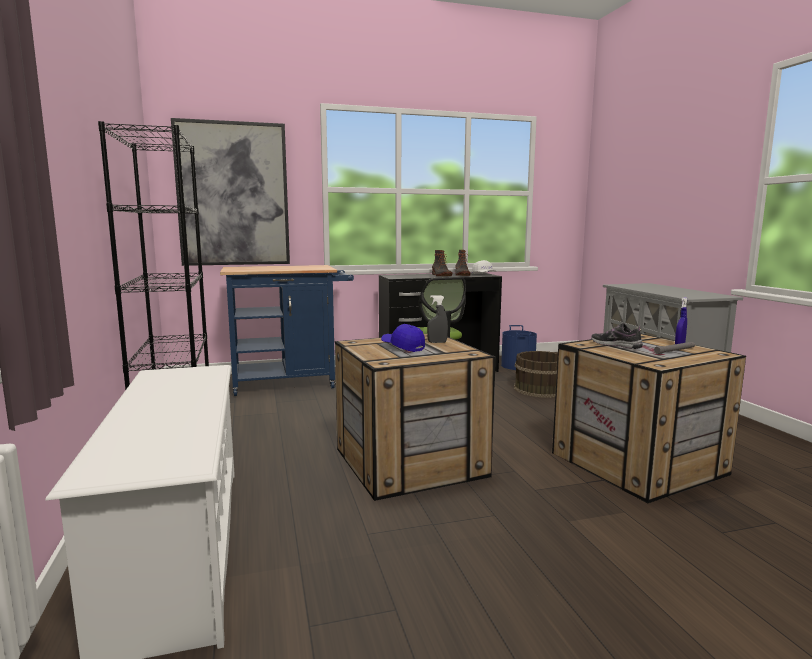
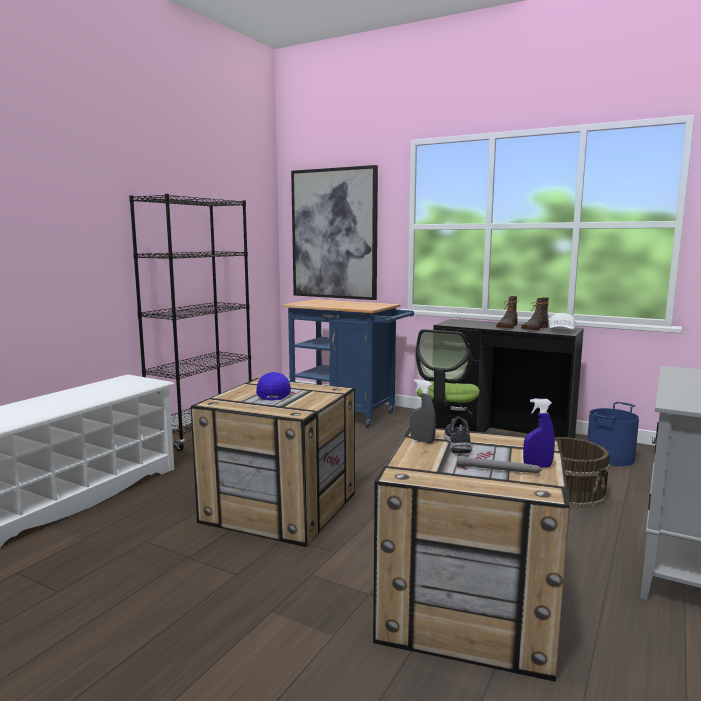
camera: 45 degrees right, 0 degrees up
(437, 342) = (314, 396): grey spray bottle -> grey spray bottle (422, 441)

